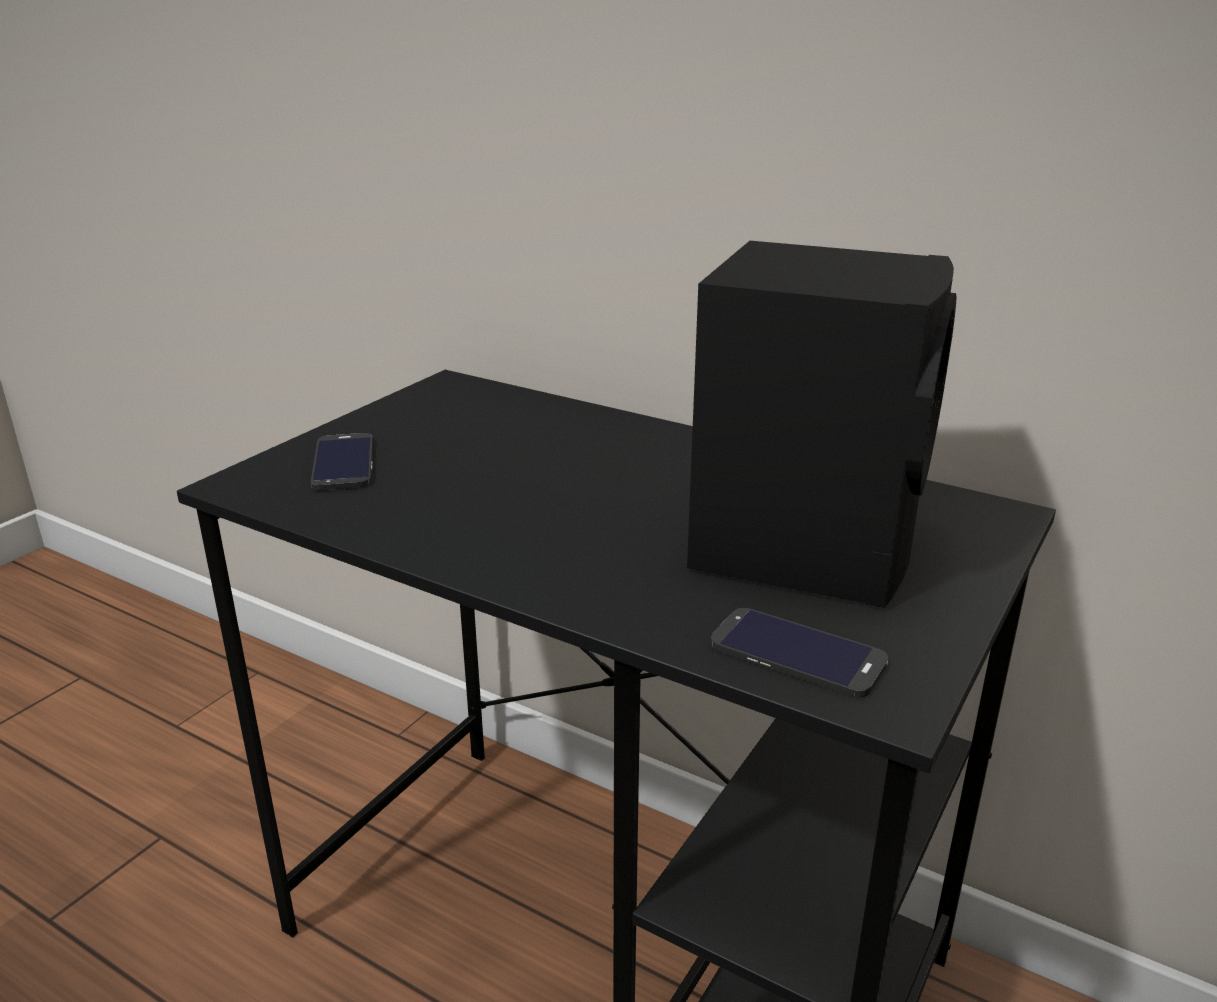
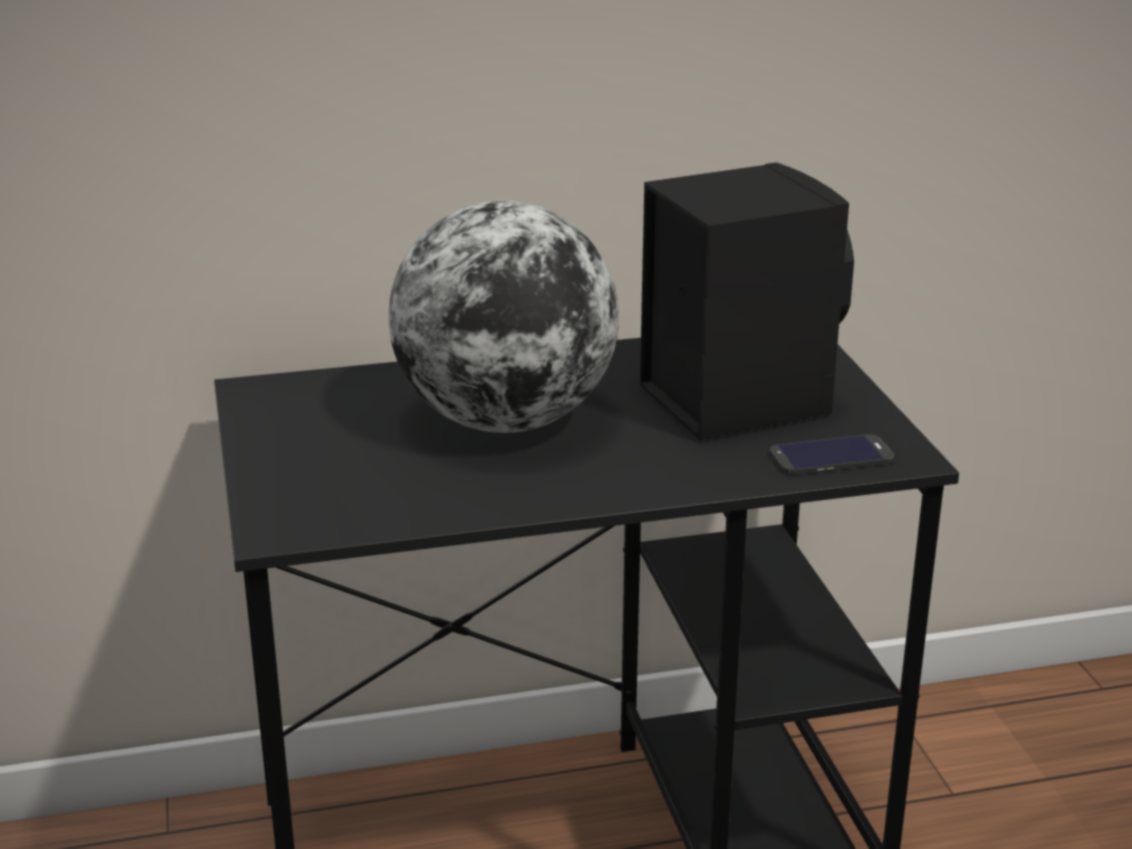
camera: 45 degrees left, 0 degrees up
(343, 462) = (322, 481): phone -> none
(563, 475) = (505, 420): none -> globe

